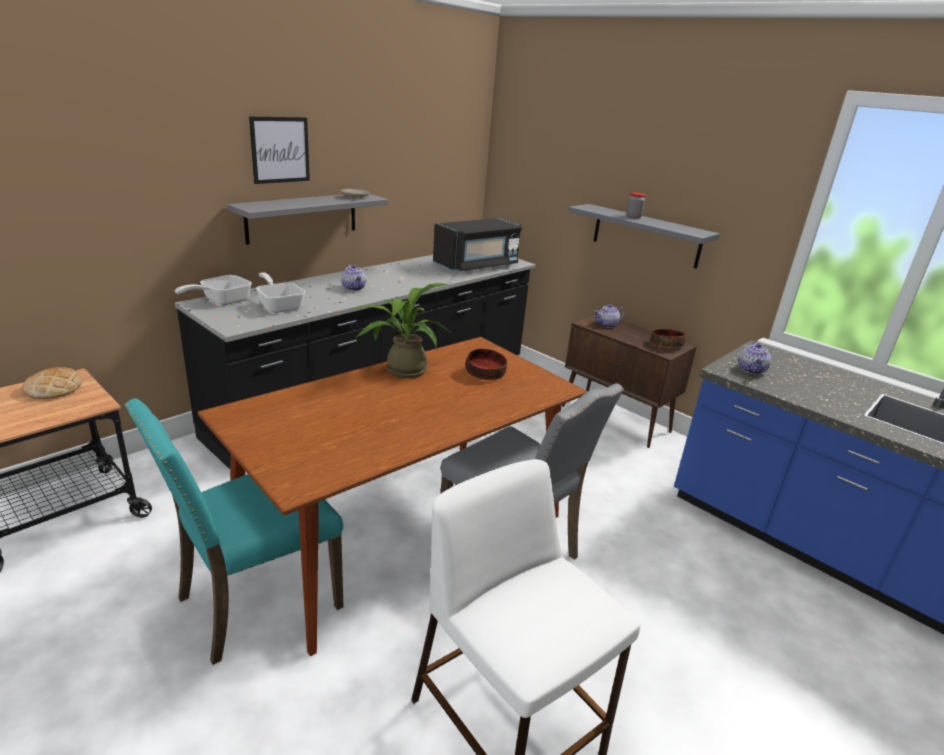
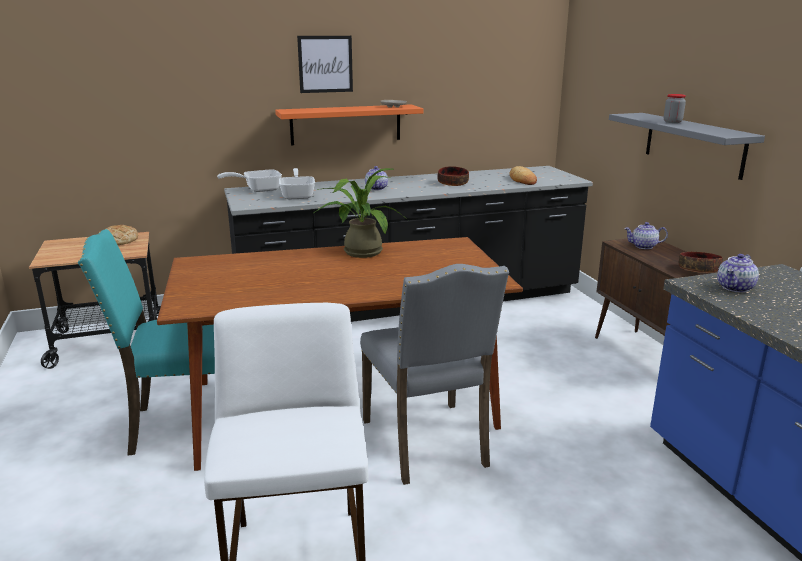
camera: 30 degrees right, 5 degrees down
(302, 217) = (346, 124): grey shelf -> orange shelf
(477, 266) = (522, 180): black microwave -> bread
(484, 373) = (433, 262): bowl -> bowl (452, 183)

